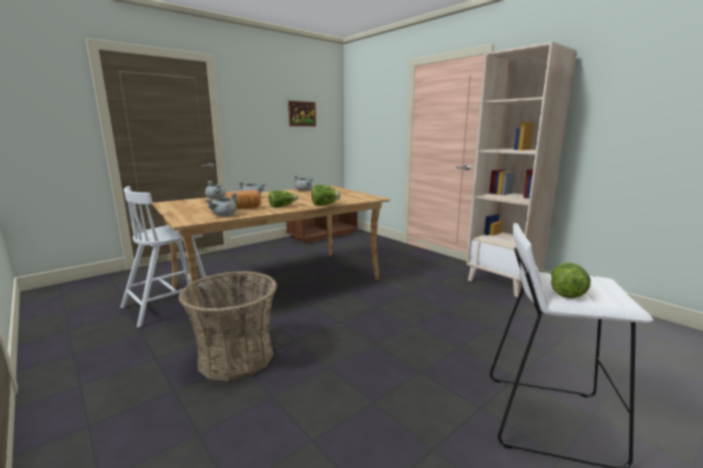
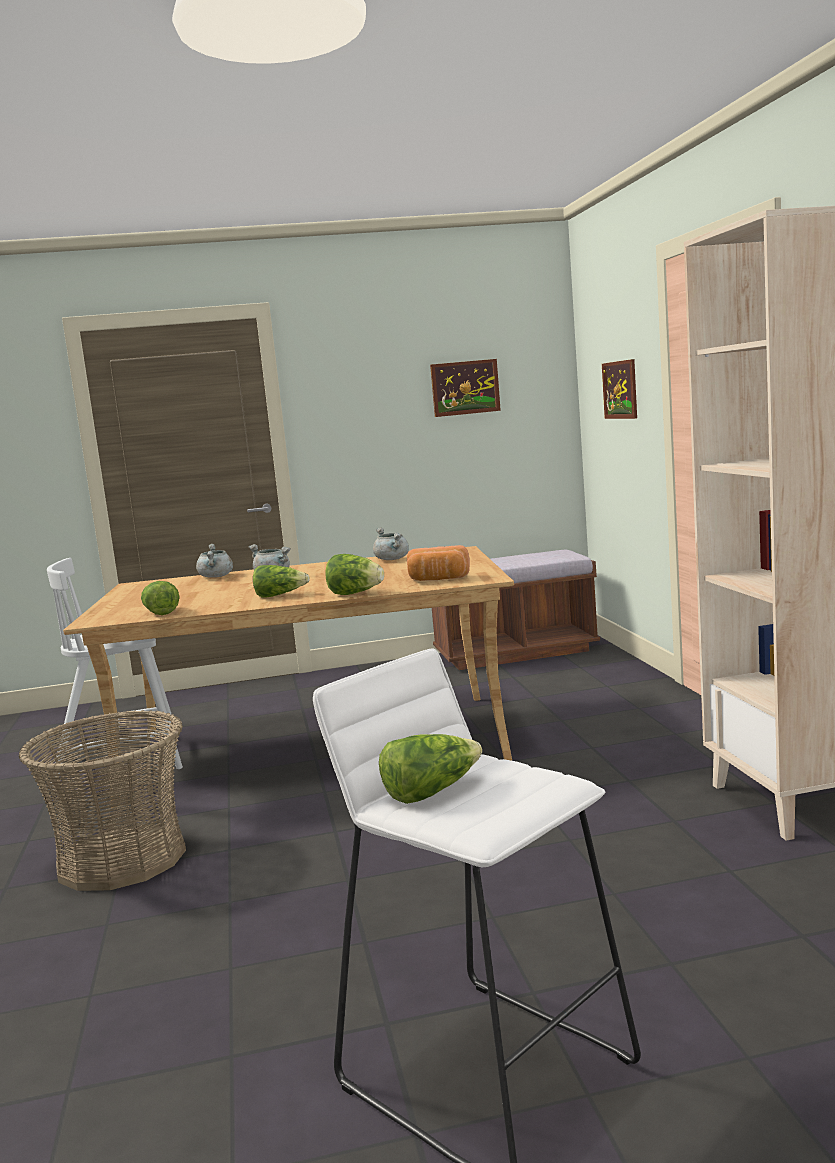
camera: 30 degrees right, 5 degrees down
(224, 216) = (160, 612): grey cooking pot -> lettuce
(244, 208) = (215, 598): bread -> bread (438, 580)
(376, 121) = (620, 390): none -> picture

